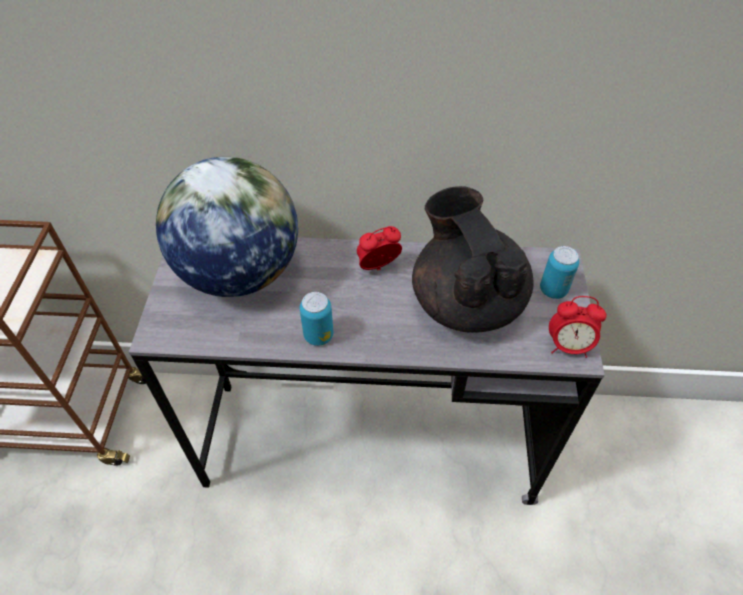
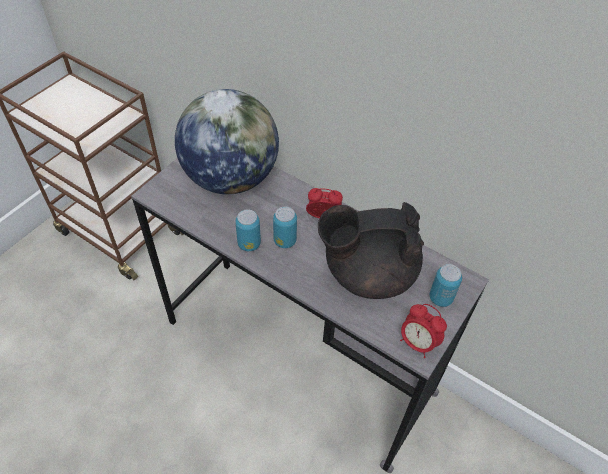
camera: 30 degrees right, 0 degrees up
(355, 312) = (285, 241): none -> can
(466, 301) = (367, 272): black teapot -> black teapot turned 105 degrees counterclockwise

